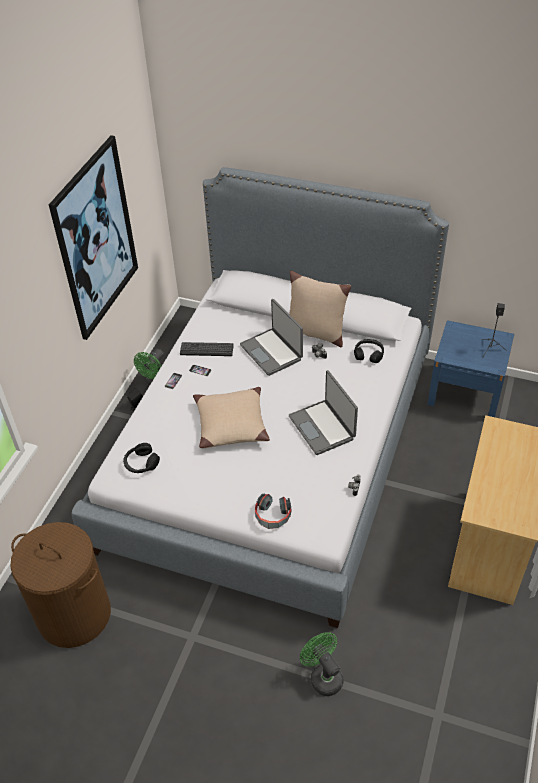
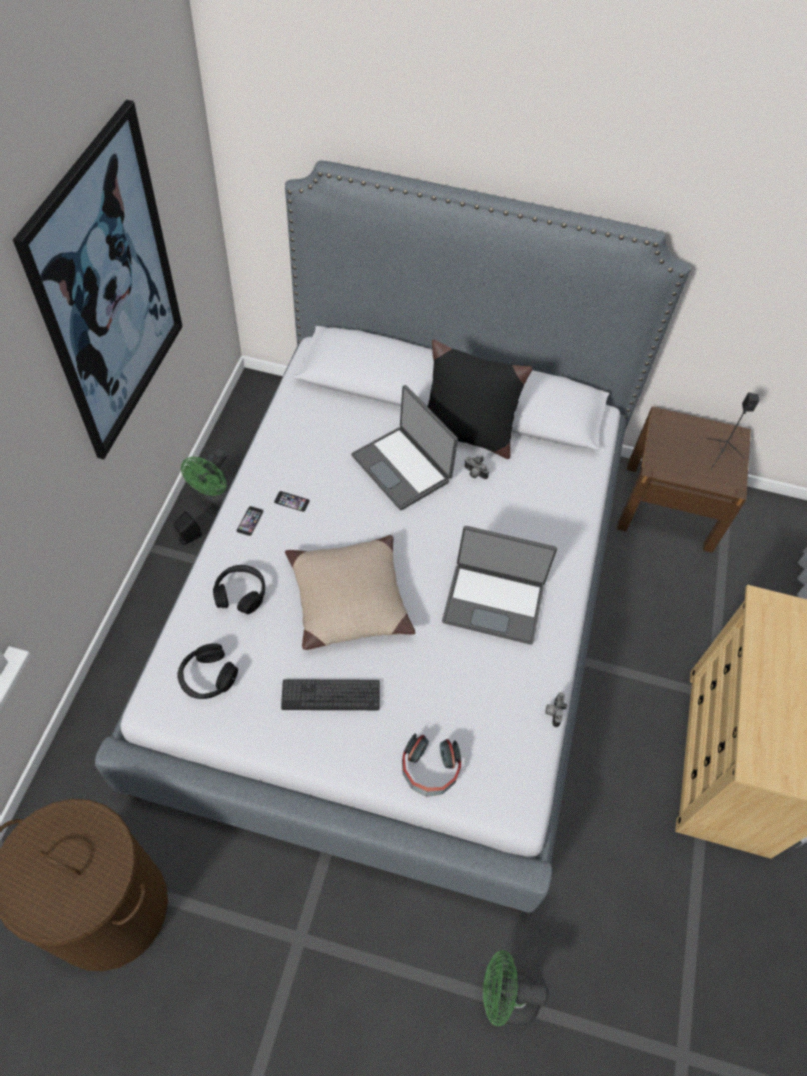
camera: 10 degrees left, 10 degrees up
(206, 349) = (299, 464): keyboard -> keyboard (331, 695)
(315, 333) = (466, 433): beige pillow -> black pillow
(323, 427) = (494, 602): laptop -> laptop turned 45 degrees counterclockwise
(323, 676) = (505, 998): green fan -> green fan turned 45 degrees counterclockwise
(368, 354) = (551, 471): black headphones -> black headphones (240, 593)
(465, 391) = (668, 506): blue nightstand -> brown nightstand

